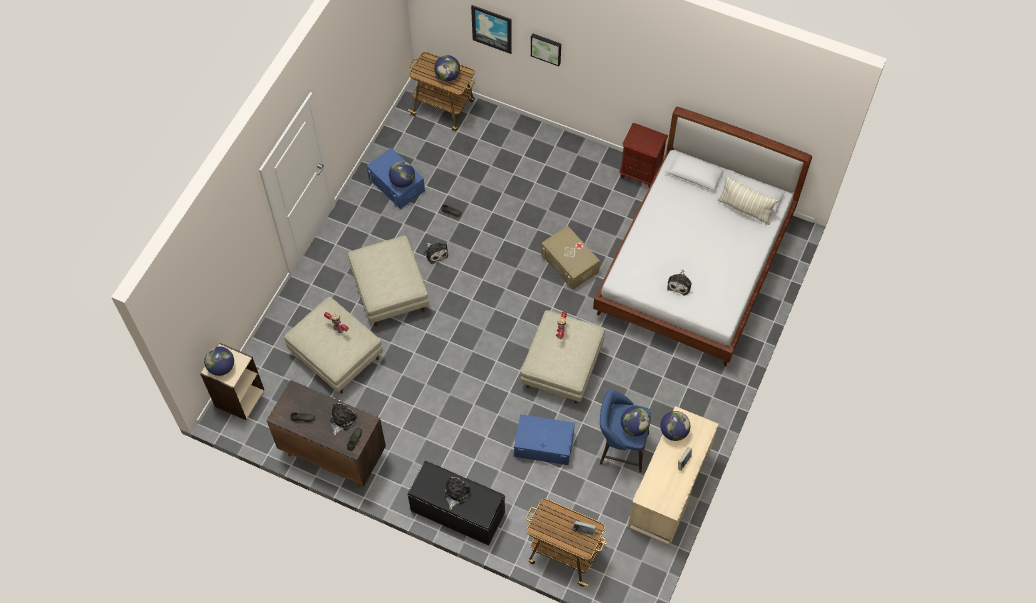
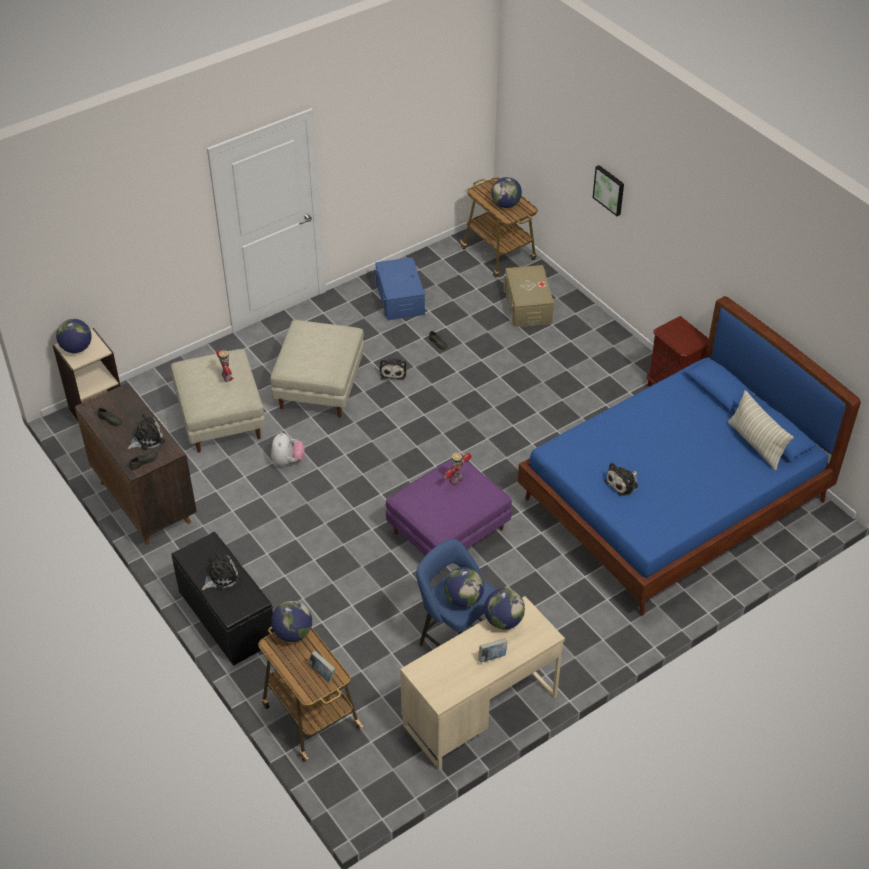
camera: 30 degrees right, 15 degrees down
(402, 181) = (400, 289): globe -> globe (293, 633)
(412, 367) = (288, 461): none -> plush toy
(492, 28) = (564, 154): picture -> none
(544, 444) = (370, 596): blue storage box -> none
(562, 368) = (447, 532): beige ottoman -> purple ottoman
(569, 263) = (530, 439): beige storage box -> beige storage box (528, 306)
(695, 267) = (674, 502): white bed -> blue bed

